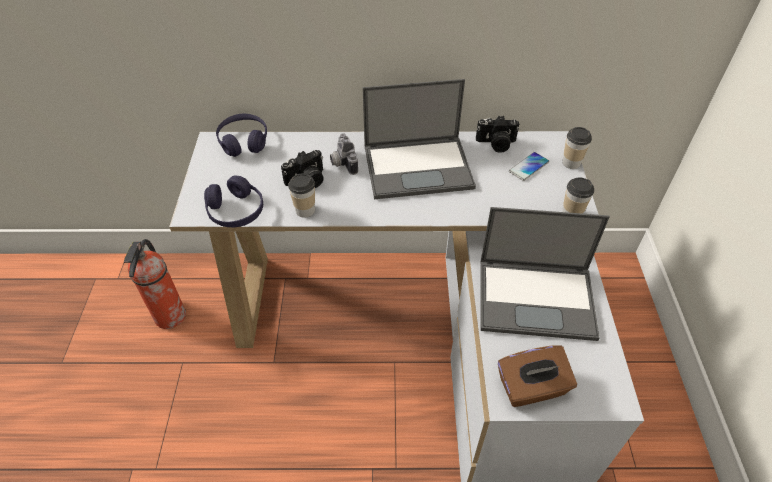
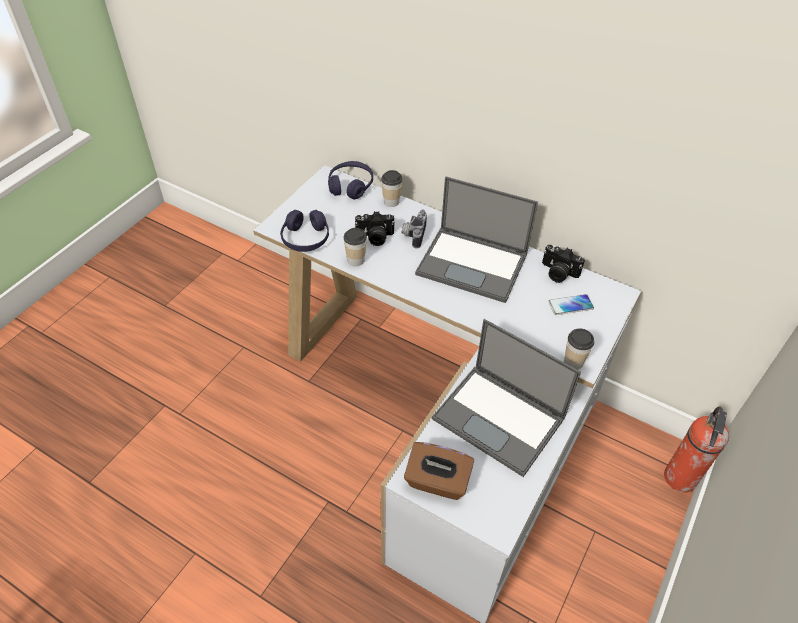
camera: 30 degrees right, 0 degrees up
(169, 317) = (255, 308): fire extinguisher -> fire extinguisher (680, 479)
(571, 163) = (614, 318): cup -> cup (391, 201)

